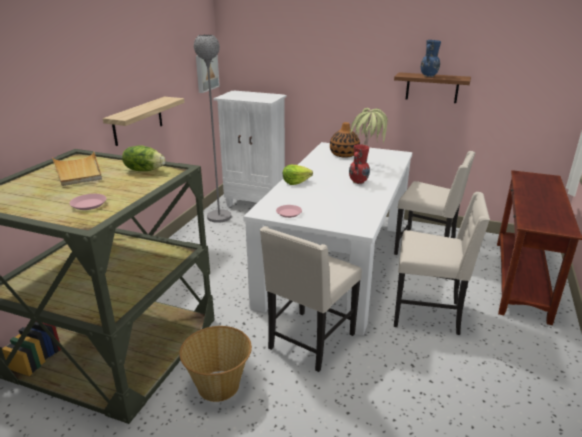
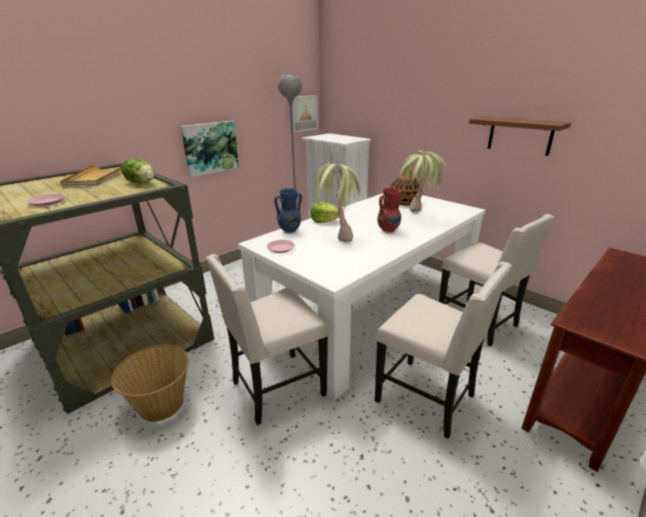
camera: 25 degrees right, 0 degrees up
(138, 120) = (210, 148): shelf -> picture
(321, 193) = (336, 235): none -> potted plant
(429, 76) = (512, 120): blue vase -> blue vase (290, 231)

